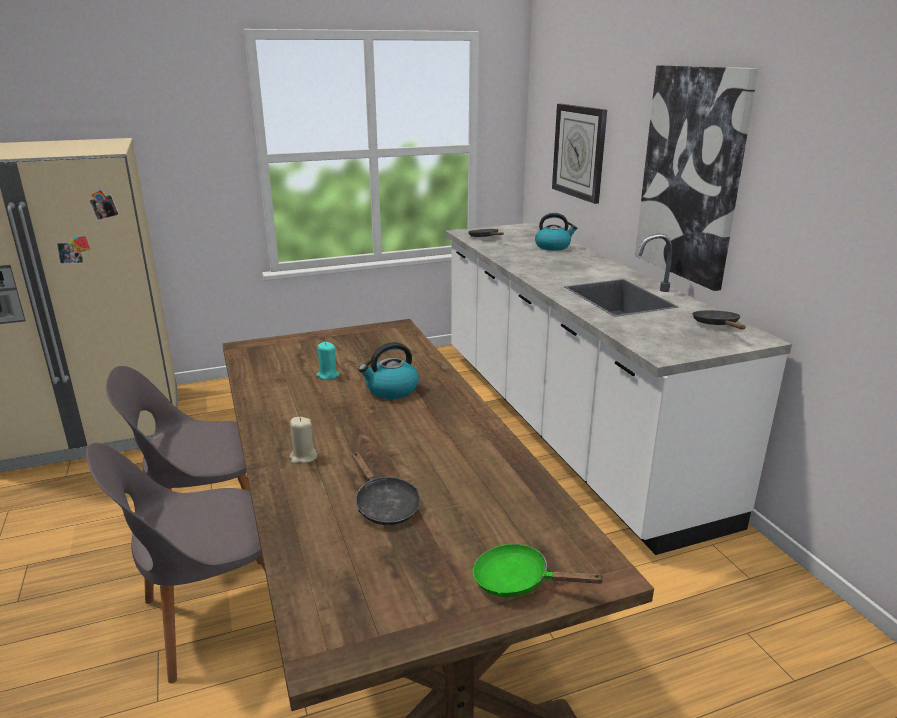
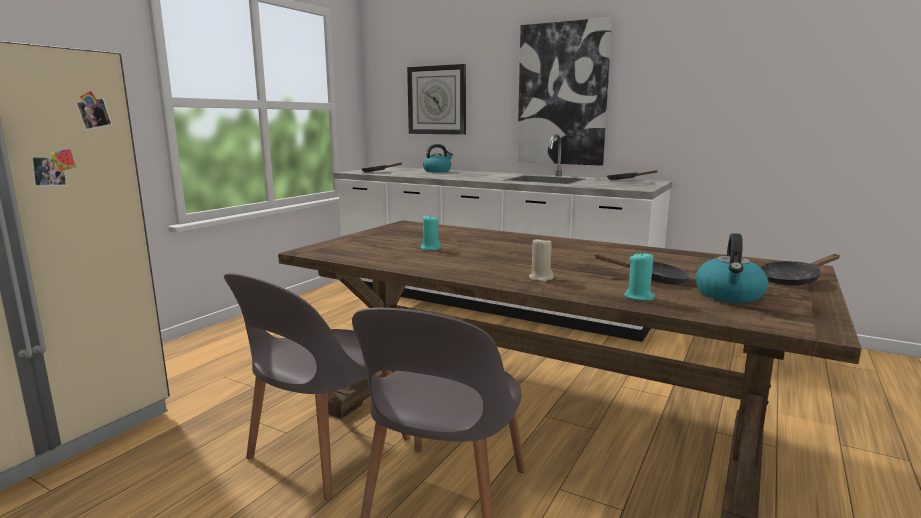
camera: 40 degrees left, 10 degrees down
(307, 522) = (639, 297): none -> turquoise candle
(391, 390) = (497, 244): kettle -> kettle (729, 295)
(518, 581) = (792, 280): green frying pan -> black frying pan

